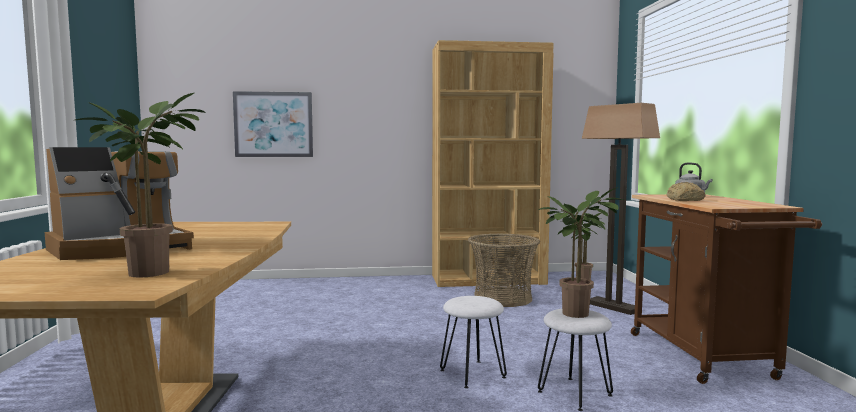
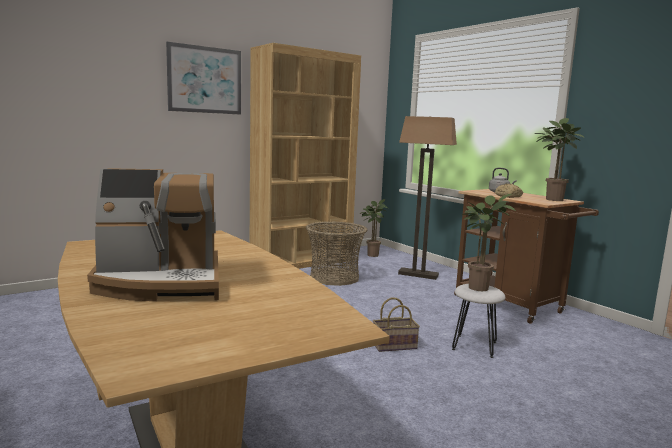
camera: 30 degrees left, 5 degrees up
(121, 249) = (161, 283): coffee machine -> coffee machine turned 60 degrees clockwise
(152, 271) = (287, 306): potted plant -> potted plant (551, 199)
(273, 124) = (85, 114): picture -> picture (205, 80)
(473, 373) = (395, 345): white stool -> basket

